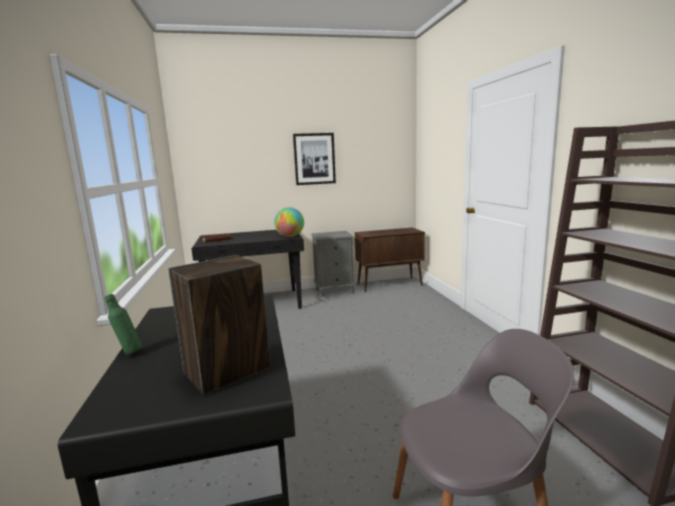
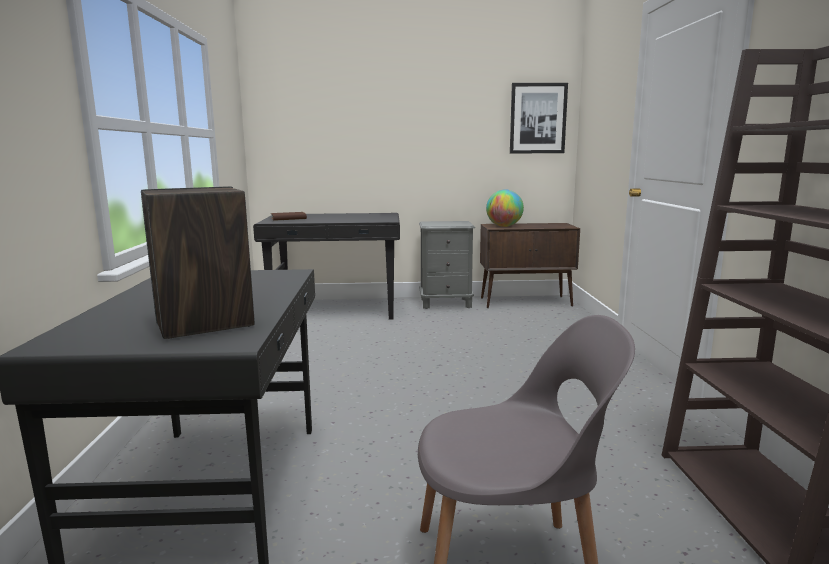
camera: 10 degrees right, 0 degrees up
(128, 353) = (112, 303): green bottle -> none
(290, 236) = (383, 220): globe -> globe (504, 226)
(314, 159) = (430, 118): picture -> picture (538, 118)

